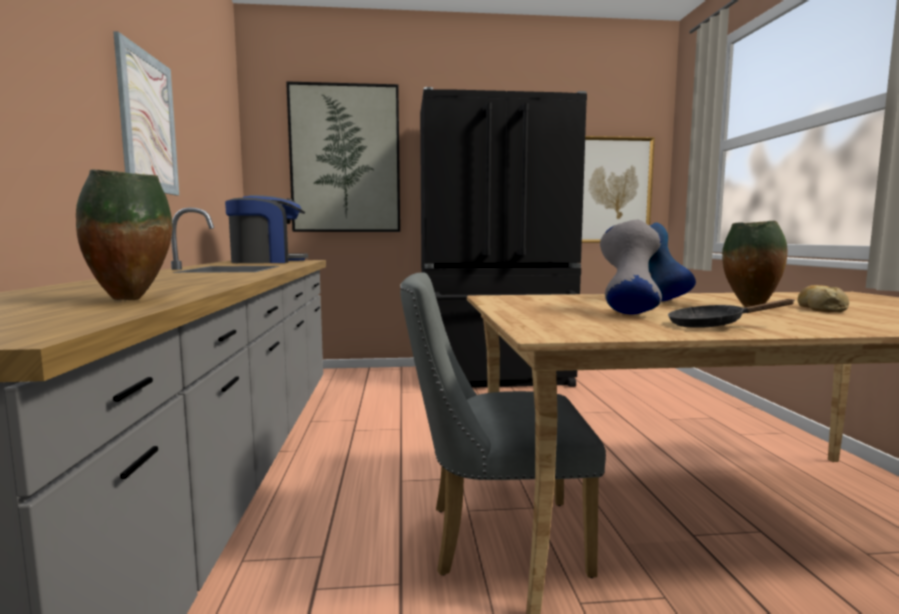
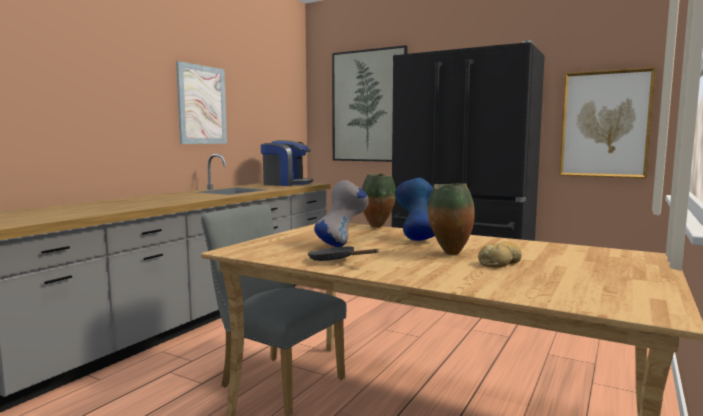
camera: 35 degrees right, 0 degrees up
(132, 300) = (93, 212): vase -> vase (378, 227)

